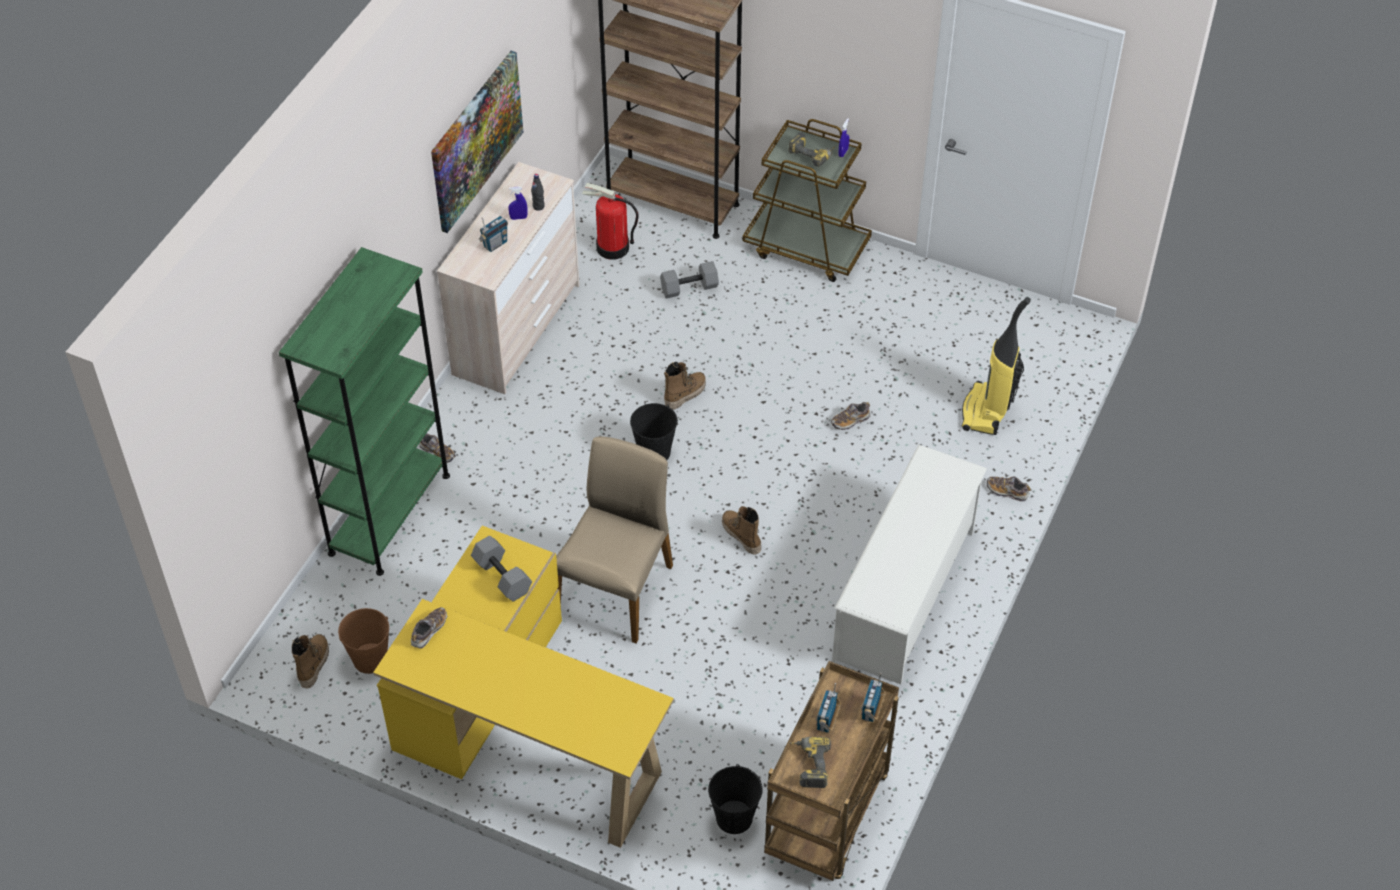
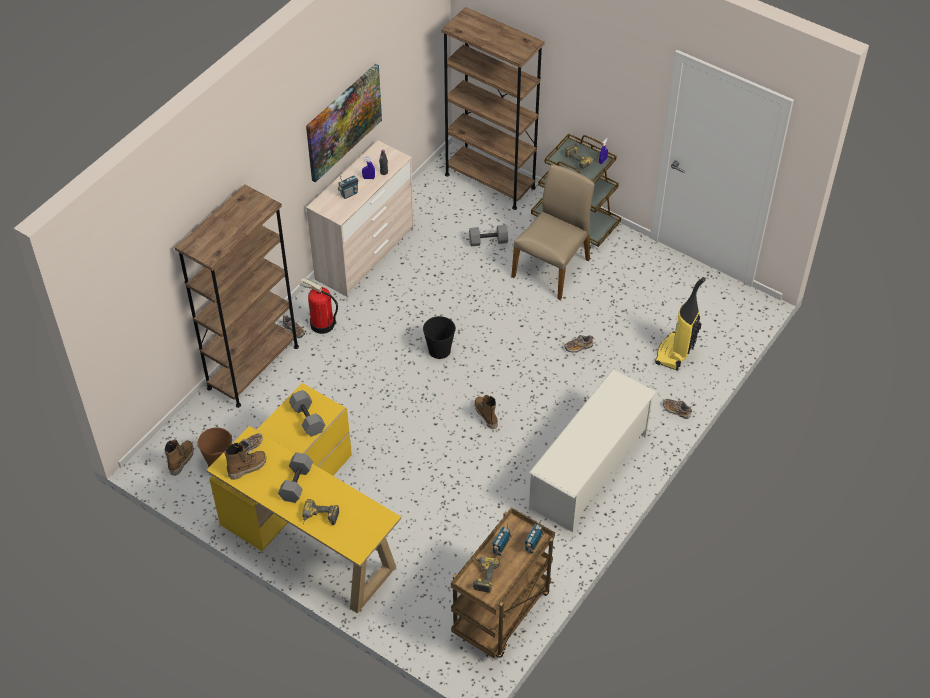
camera: 10 degrees right, 0 degrees up
(389, 514) = (253, 367): green bookcase -> brown bookcase
(509, 671) = (296, 482): none -> grey dumbbell
(556, 718) = (319, 518): none -> power drill
(612, 248) = (442, 207): fire extinguisher -> fire extinguisher (322, 324)
(616, 589) = (393, 439): beige chair -> beige chair (552, 268)
(684, 394) = (469, 313): boot -> boot (247, 467)
(734, 818) = (438, 605): black bucket -> none

